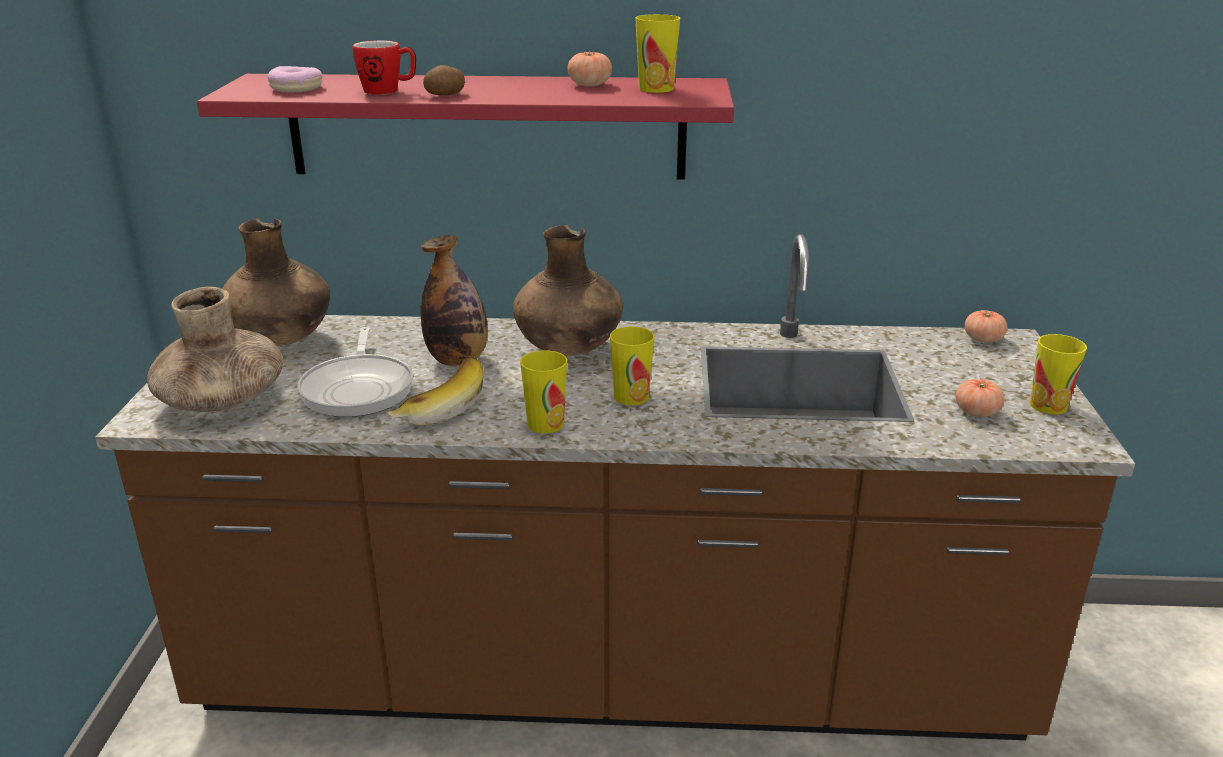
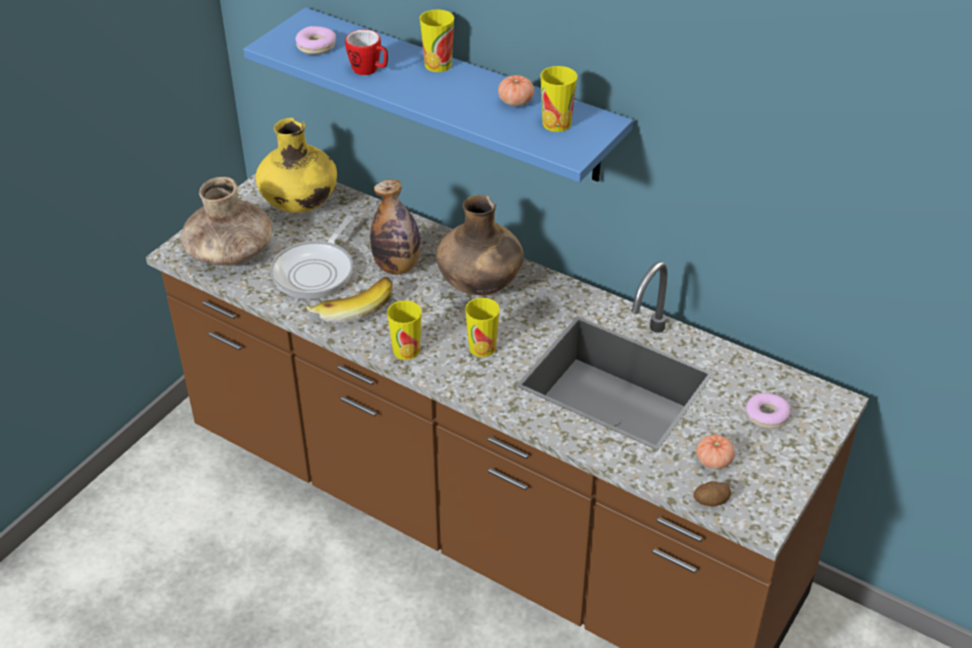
camera: 30 degrees right, 15 degrees up
(282, 340) = (300, 204): brown vase -> yellow vase
(446, 95) = (402, 88): potato -> potato (711, 501)
(486, 126) = (460, 95): red shelf -> blue shelf
(973, 365) = (766, 416): none -> donut
(983, 339) = (808, 392): tomato -> none
(1048, 405) = (777, 477): cup -> cup (438, 64)

